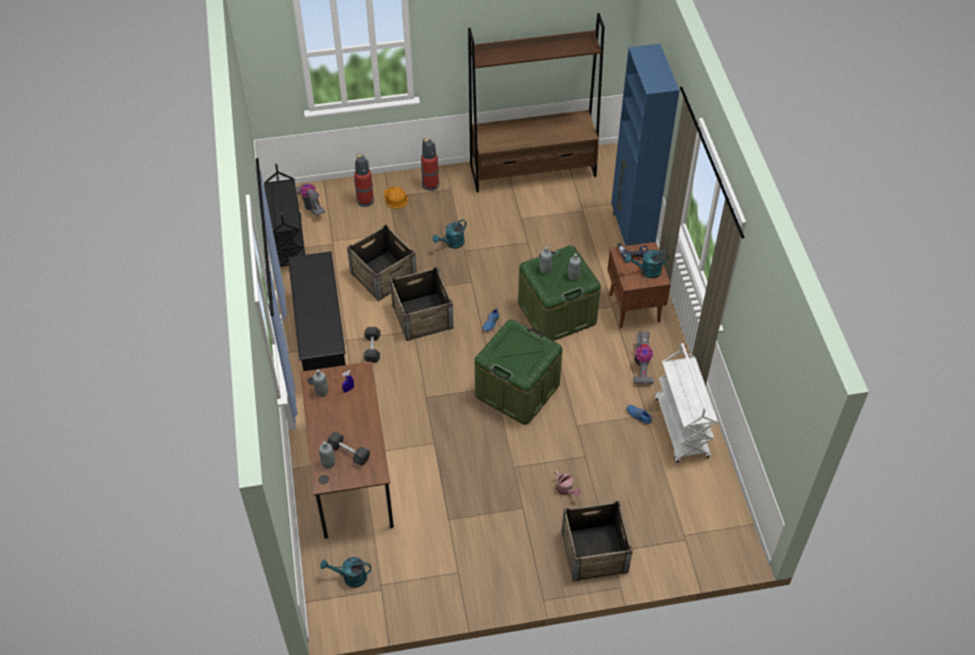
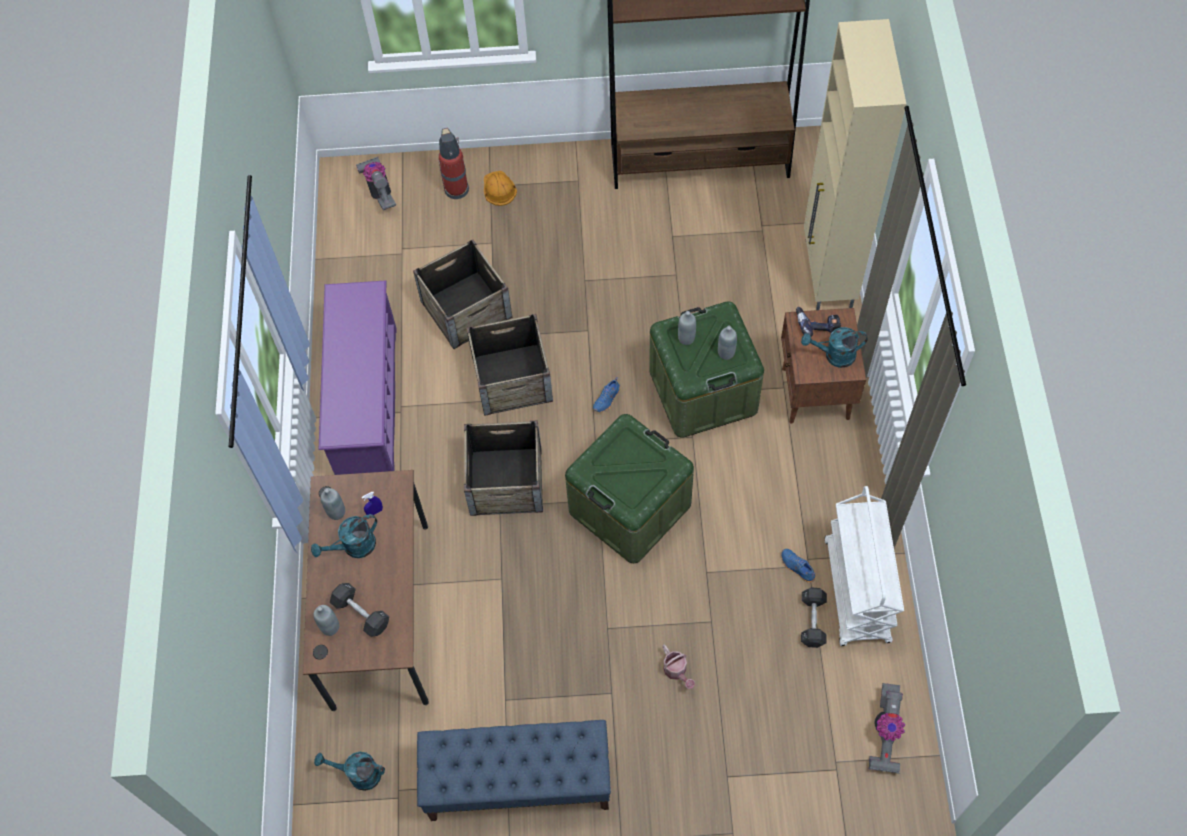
camera: 10 degrees right, 10 degrees up
(288, 245) = (341, 251): black cart -> none
(322, 340) = (367, 403): black shoe rack -> purple shoe rack
(372, 349) = (435, 423): black dumbbell -> black dumbbell (812, 621)
(430, 184) = (550, 170): fire extinguisher -> none
(452, 244) = (569, 268): turquoise watering can -> turquoise watering can (354, 547)
(465, 571) = (518, 782): none -> blue bench
(594, 551) = (703, 773): crate -> crate (505, 480)
(631, 234) = (828, 275): blue cabinet -> beige cabinet
(641, 365) = (813, 486): vacuum cleaner -> vacuum cleaner (884, 733)

